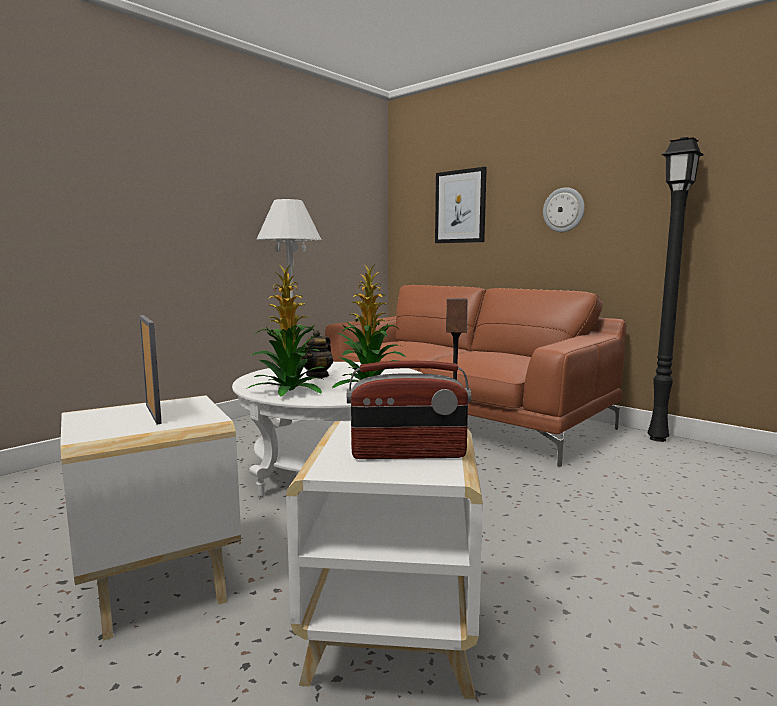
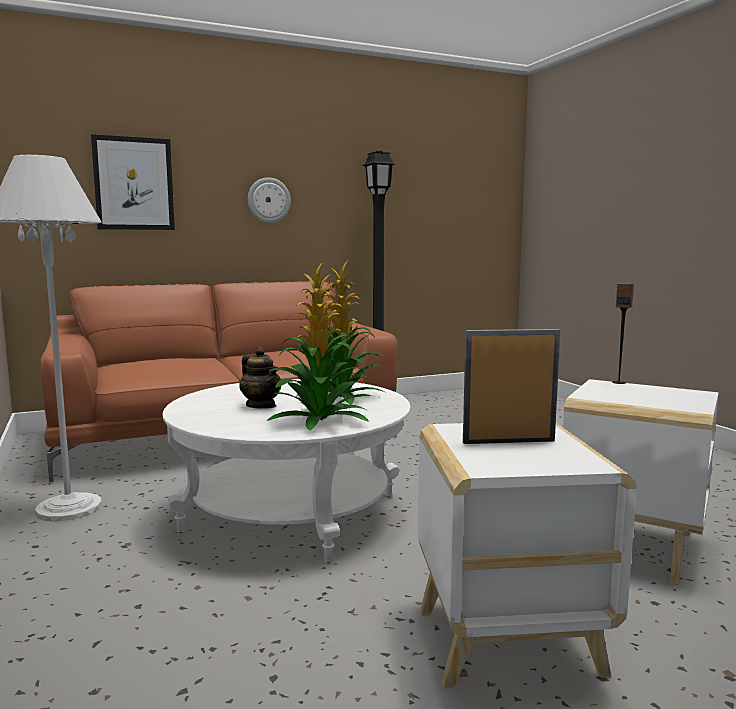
camera: 65 degrees left, 0 degrees up
(408, 454) = (660, 393): radio -> none

